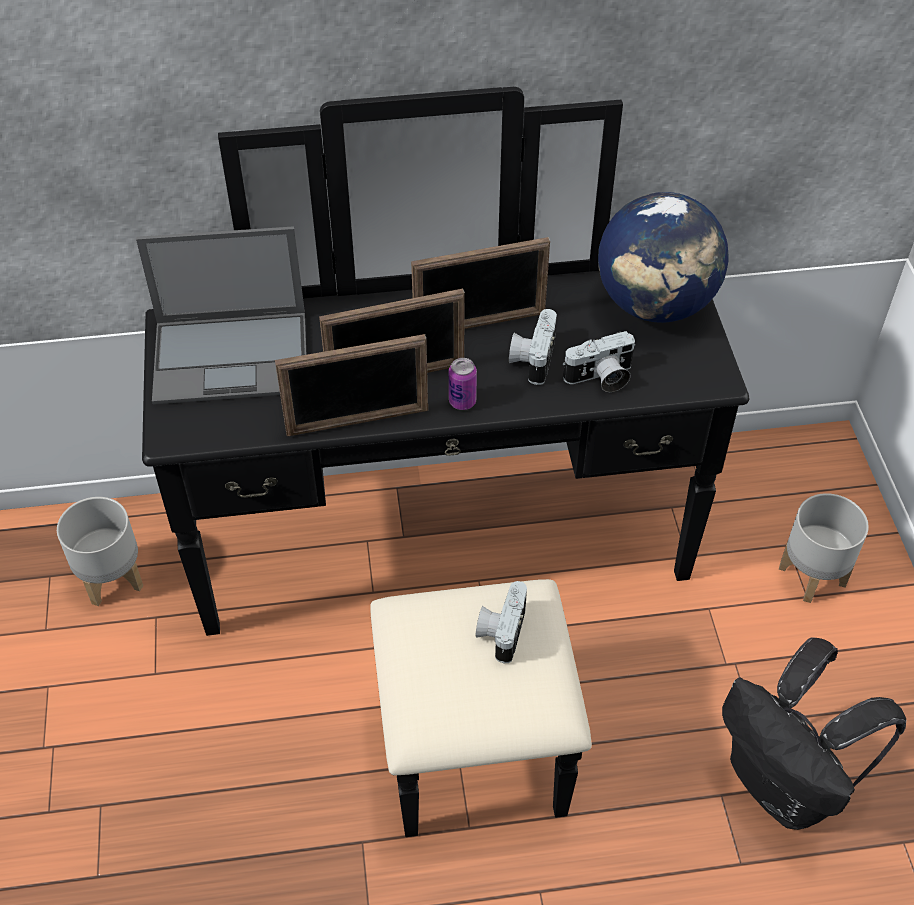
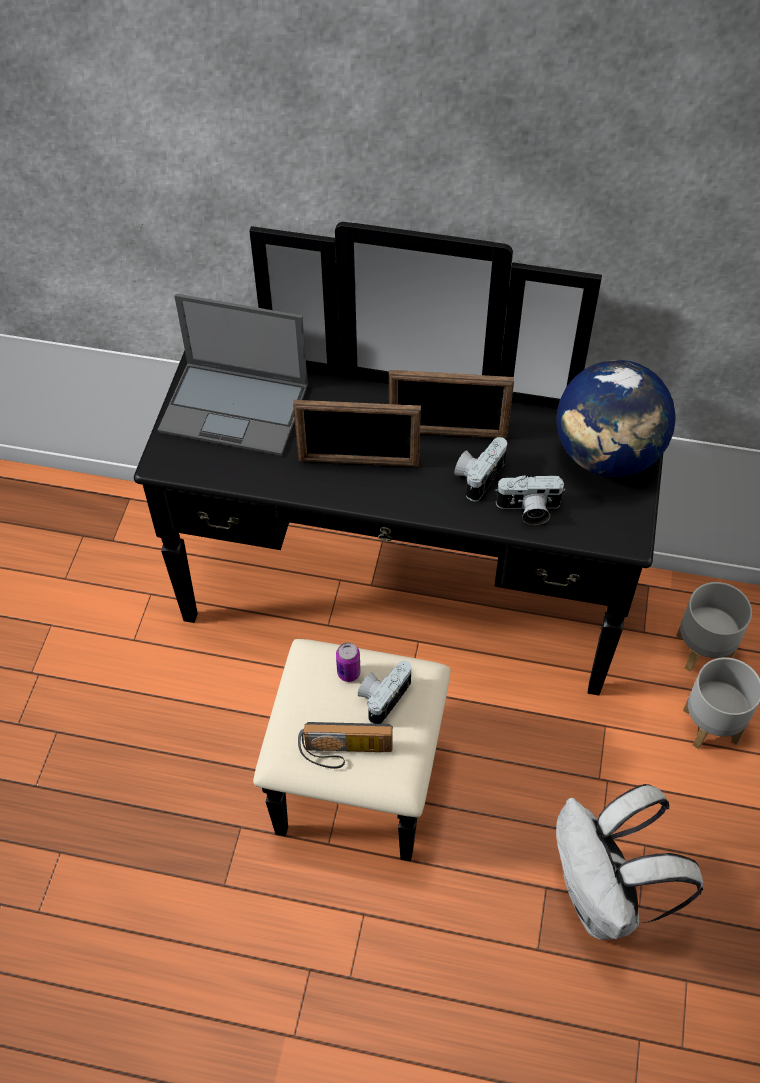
camera: 20 degrees right, 5 degrees up
(113, 578) = (130, 552): grey planter -> grey planter (704, 650)
(357, 422) = (311, 492): picture frame -> none
(462, 401) = (403, 498): can -> can (348, 672)
(486, 704) = (345, 754): none -> radio
(785, 786) = (604, 898): black backpack -> white backpack

